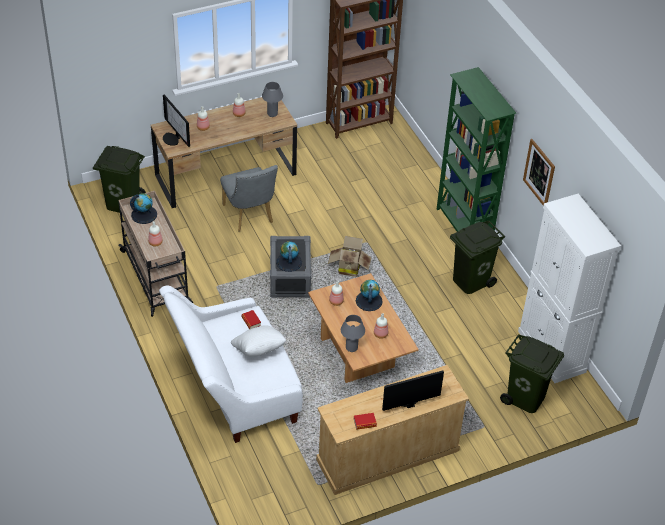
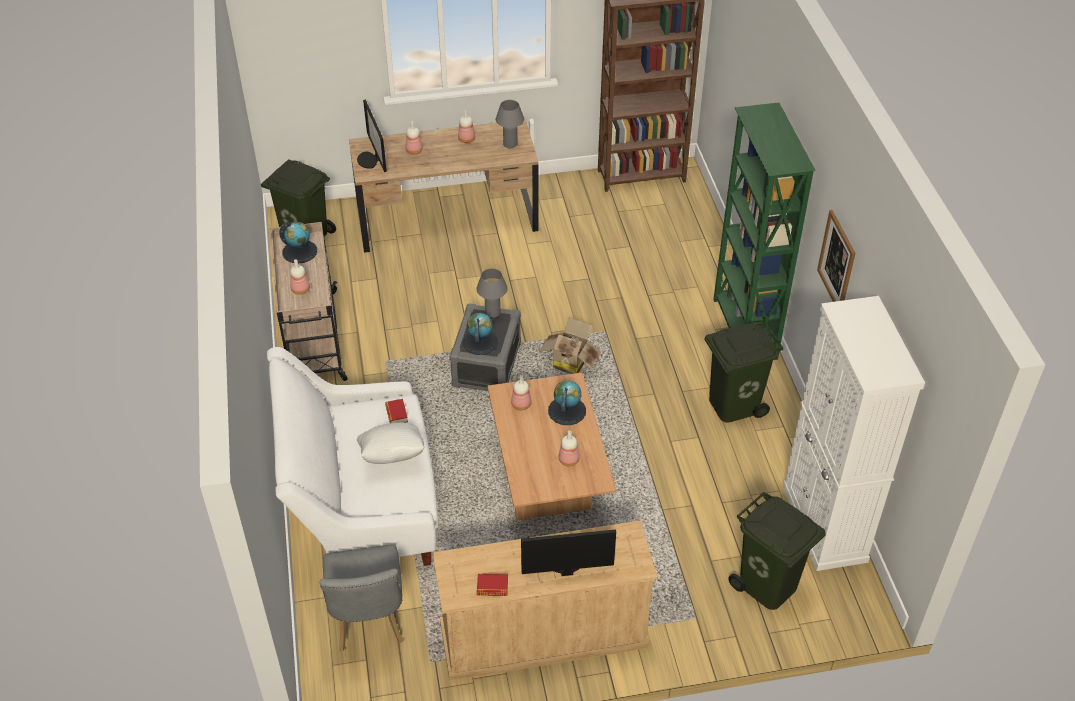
camera: 15 degrees right, 0 degrees up
(249, 216) = (460, 276): grey chair -> grey chair (368, 622)
(351, 348) = (521, 473): grey table lamp -> grey table lamp (492, 313)

